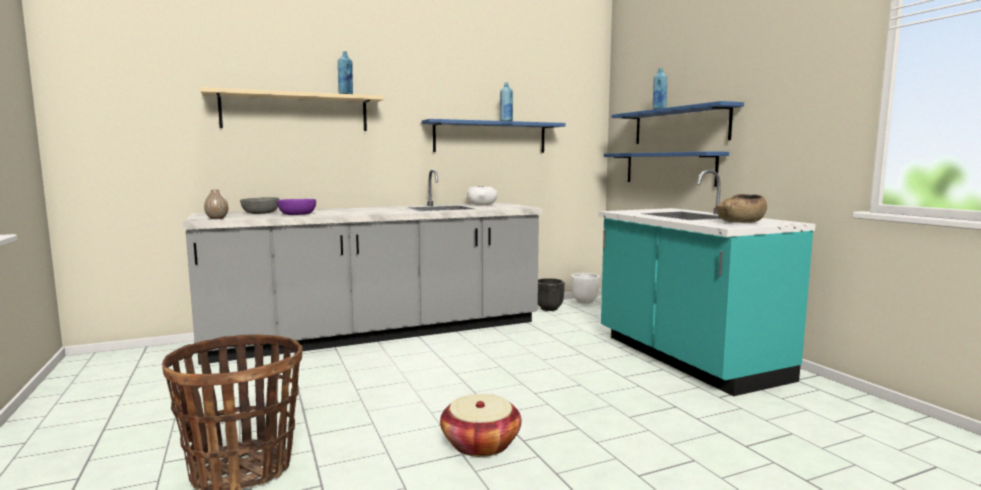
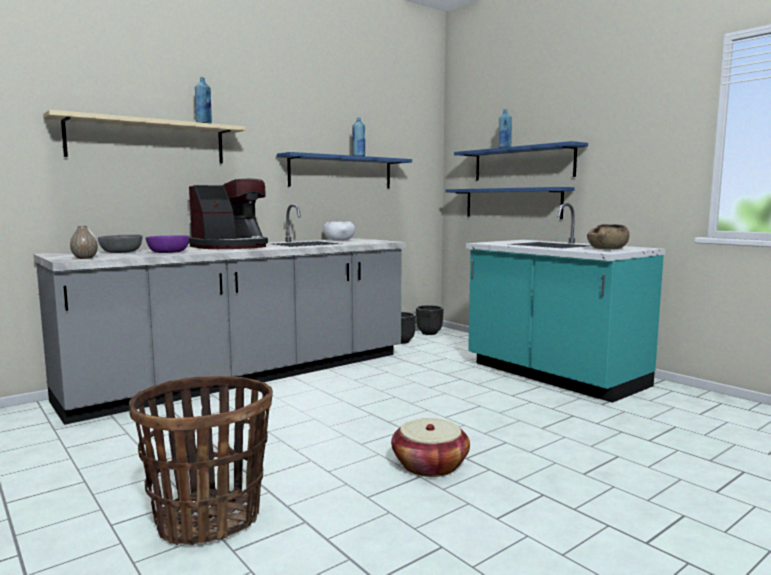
camera: 15 degrees left, 0 degrees up
(365, 210) = (231, 247): none -> coffee machine
(585, 301) = (429, 333): white planter -> black planter

